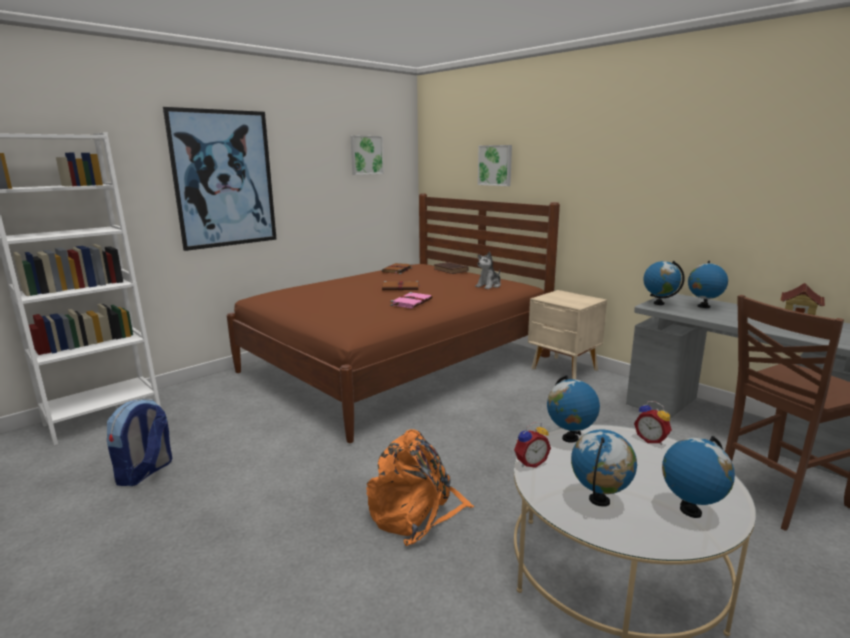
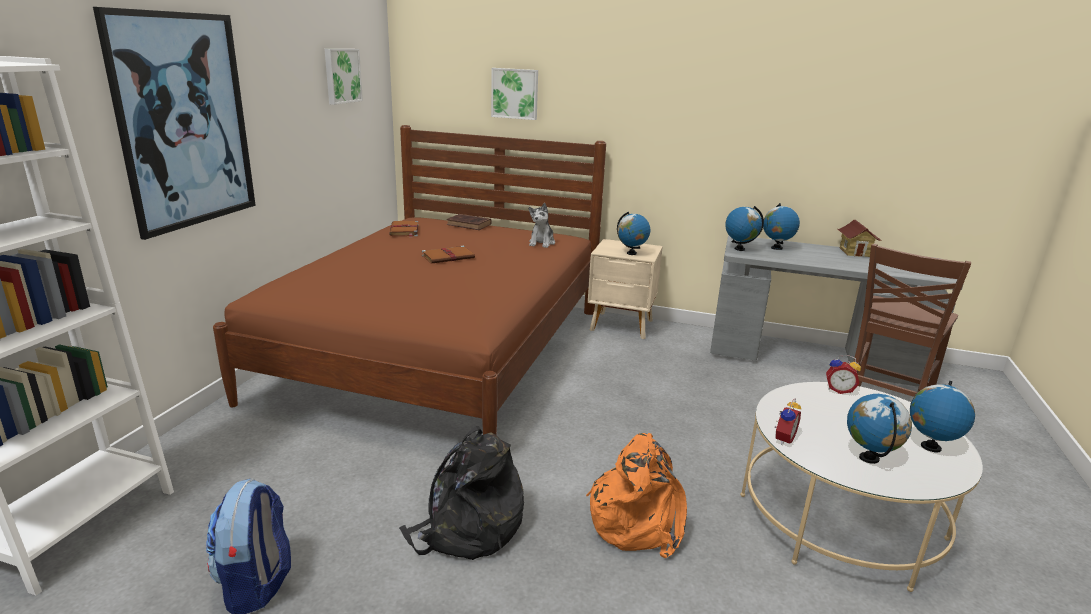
camera: 30 degrees left, 5 degrees up
(290, 479) = (467, 529): none -> black backpack
(411, 302) = (491, 276): pink book -> none
(570, 438) = (783, 405): globe -> globe (631, 253)

